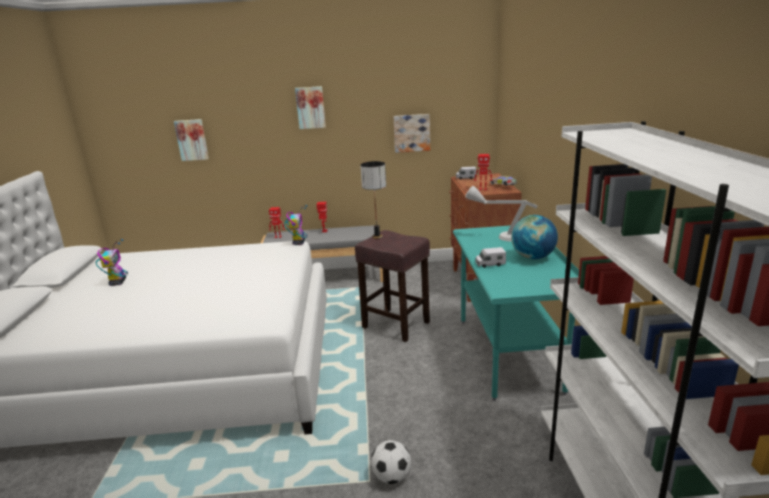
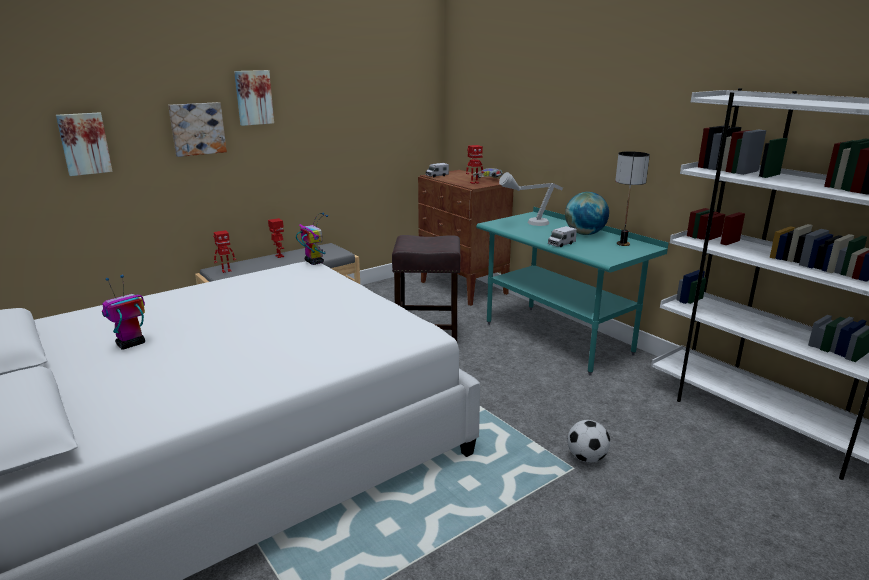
camera: 35 degrees left, 0 degrees up
(118, 282) = (130, 344): toy robot -> toy robot turned 90 degrees counterclockwise
(377, 236) = (404, 241): table lamp -> table lamp (622, 244)
(411, 133) = (366, 129): picture -> picture (197, 129)

